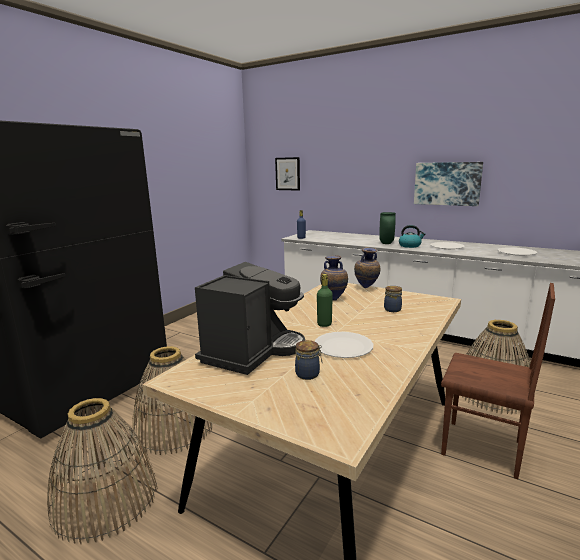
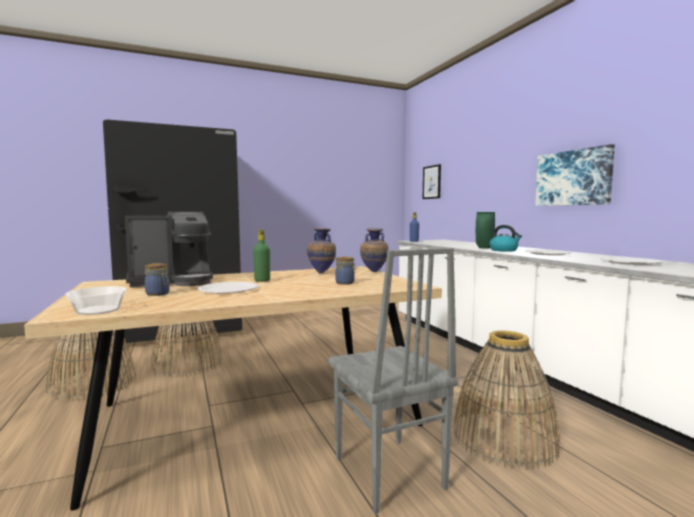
camera: 35 degrees right, 10 degrees down
(345, 418) = (97, 310): none -> bowl
(482, 449) = (387, 473): brown chair -> grey chair

